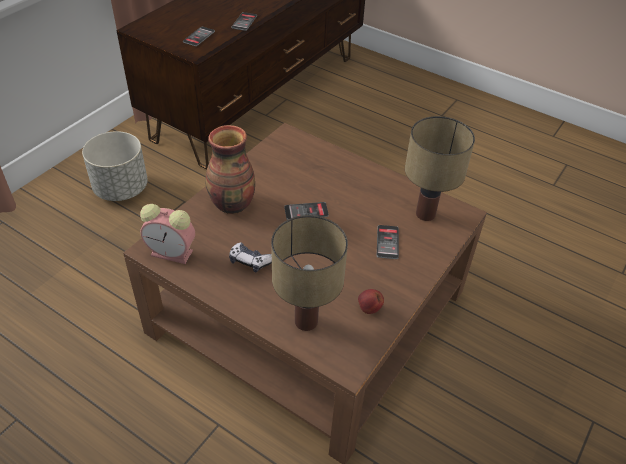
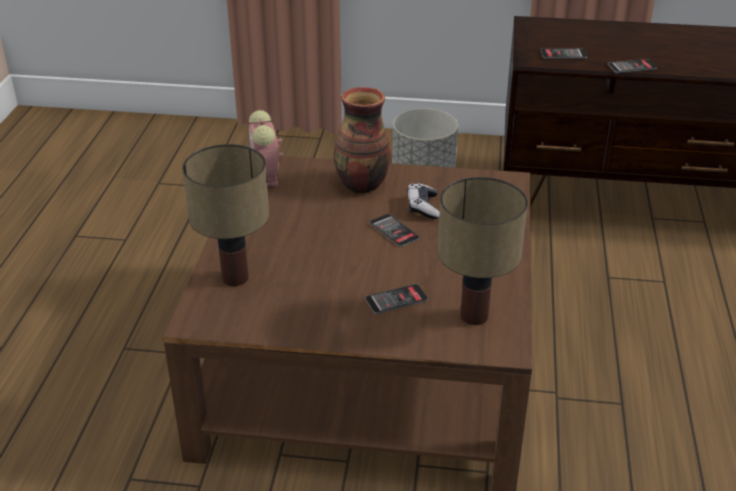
camera: 65 degrees right, 10 degrees down
(250, 261) = (290, 220): game controller -> game controller (423, 207)
(369, 309) = (281, 314): apple -> none

